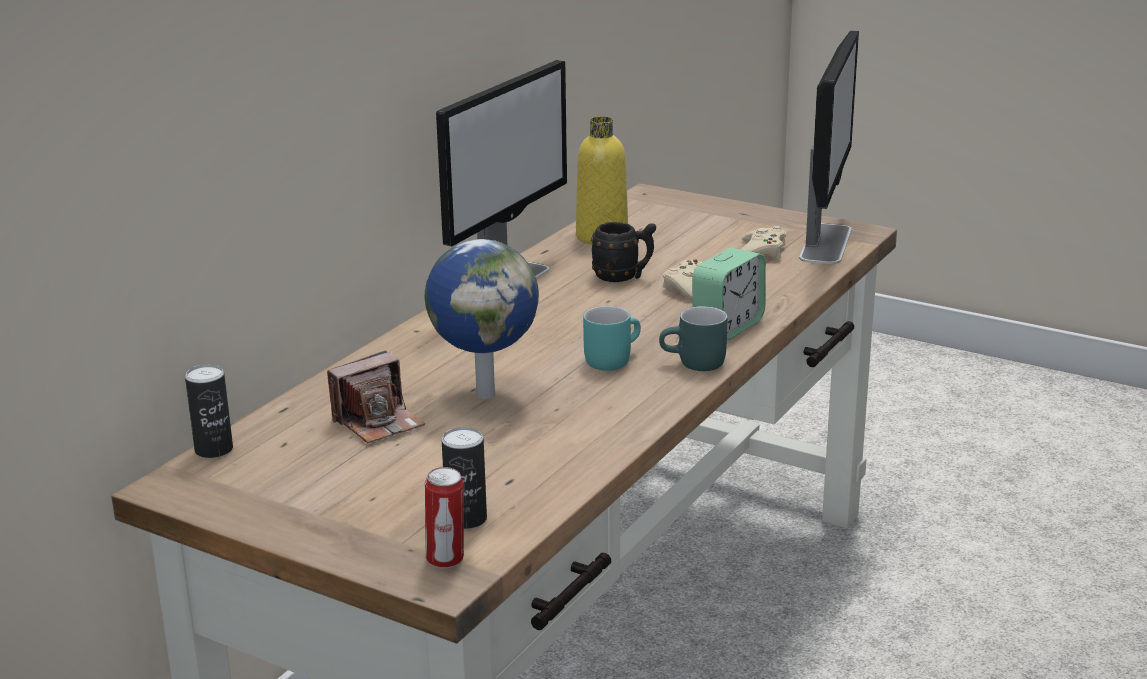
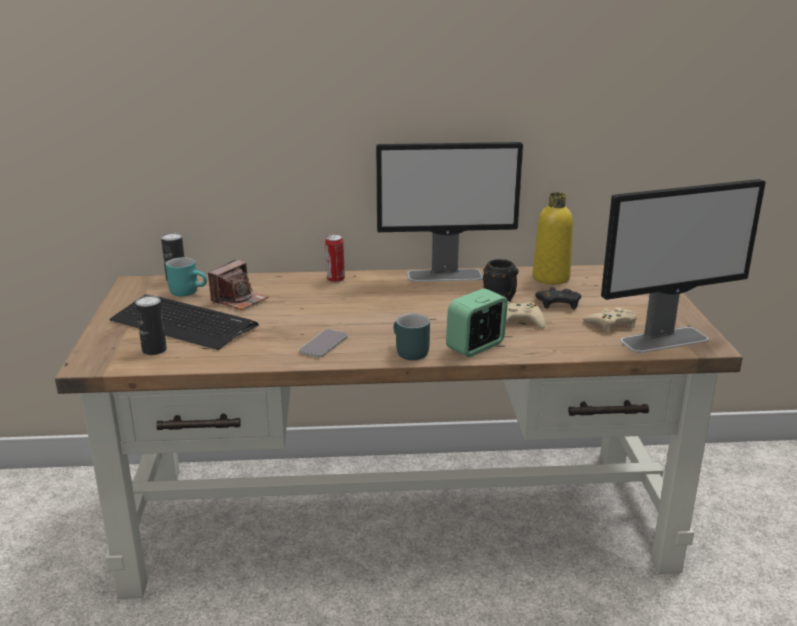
camera: 55 degrees right, 0 degrees up
(378, 422) = (239, 300): camera -> camera turned 75 degrees counterclockwise
(401, 479) = (183, 323): none -> keyboard
(446, 560) = (108, 358): can -> can (335, 279)
(485, 393) = (300, 312): globe -> none
(607, 404) = (323, 344): none -> phone
(610, 359) = (383, 328): turquoise mug -> turquoise mug (189, 291)
(675, 256) = (558, 303): none -> black game controller
(728, 327) = (476, 347): alarm clock -> alarm clock turned 135 degrees clockwise

